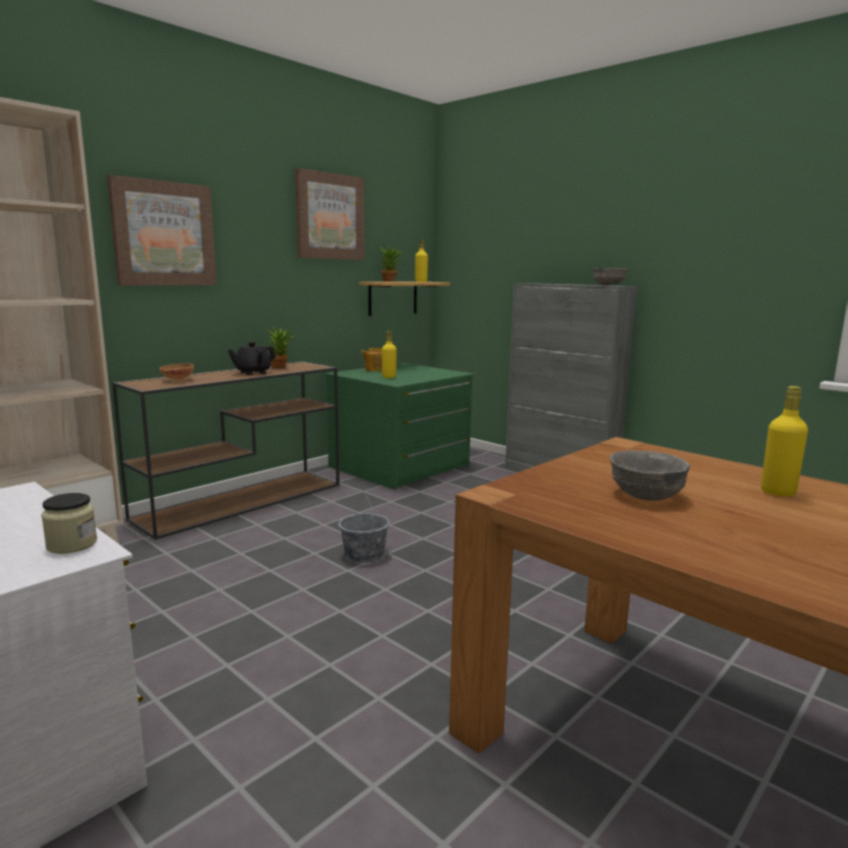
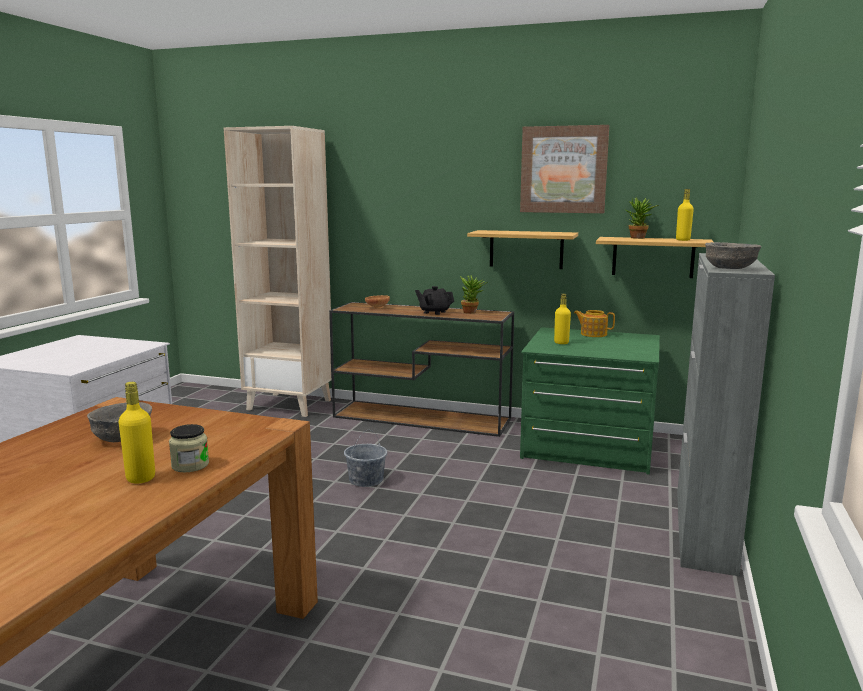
camera: 65 degrees right, 0 degrees up
(72, 544) = (80, 366): jar -> jar (190, 465)
(163, 234) = (398, 195): picture -> none
(304, 296) = (526, 249): none -> shelf

